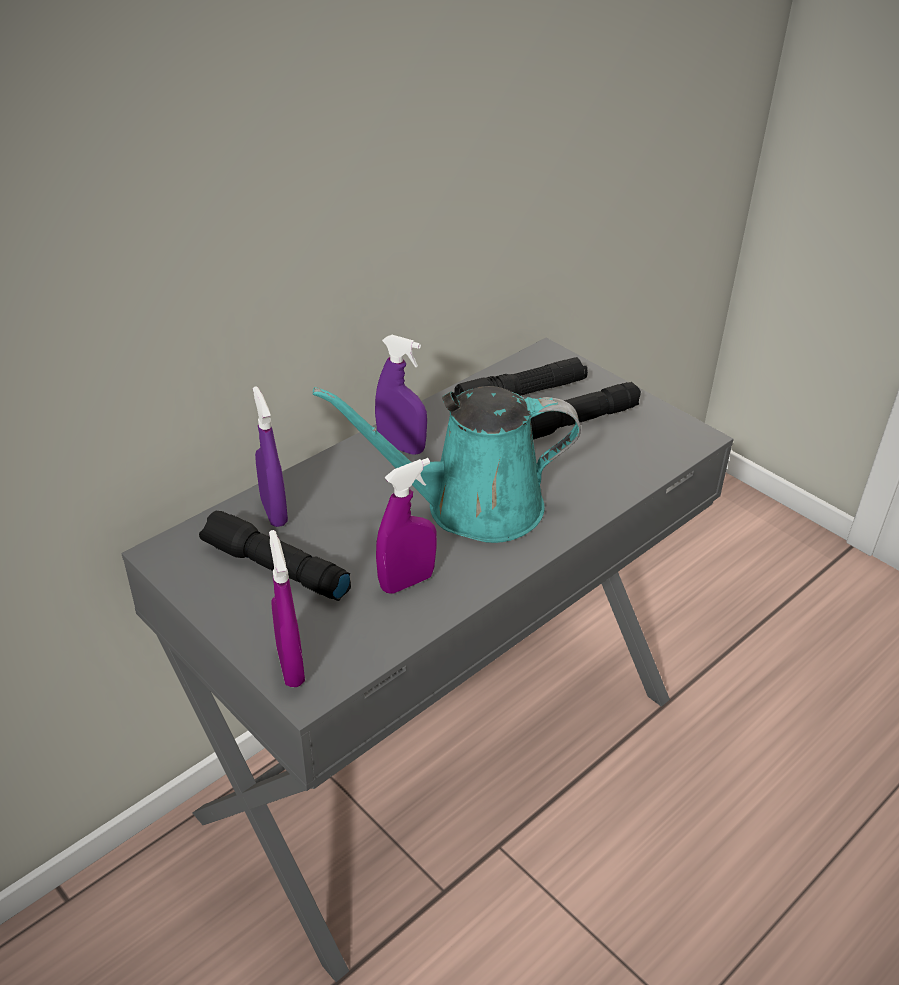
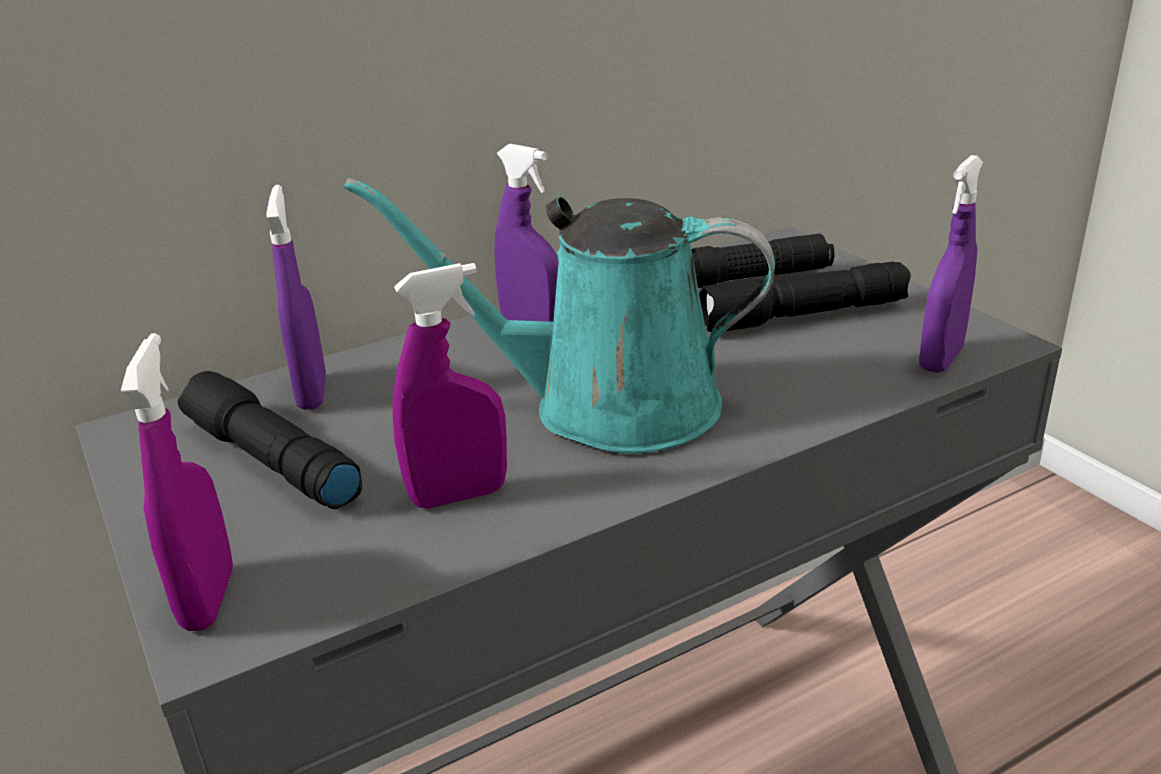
camera: 15 degrees right, 10 degrees down
(665, 454) = (941, 359): none -> purple spray bottle

